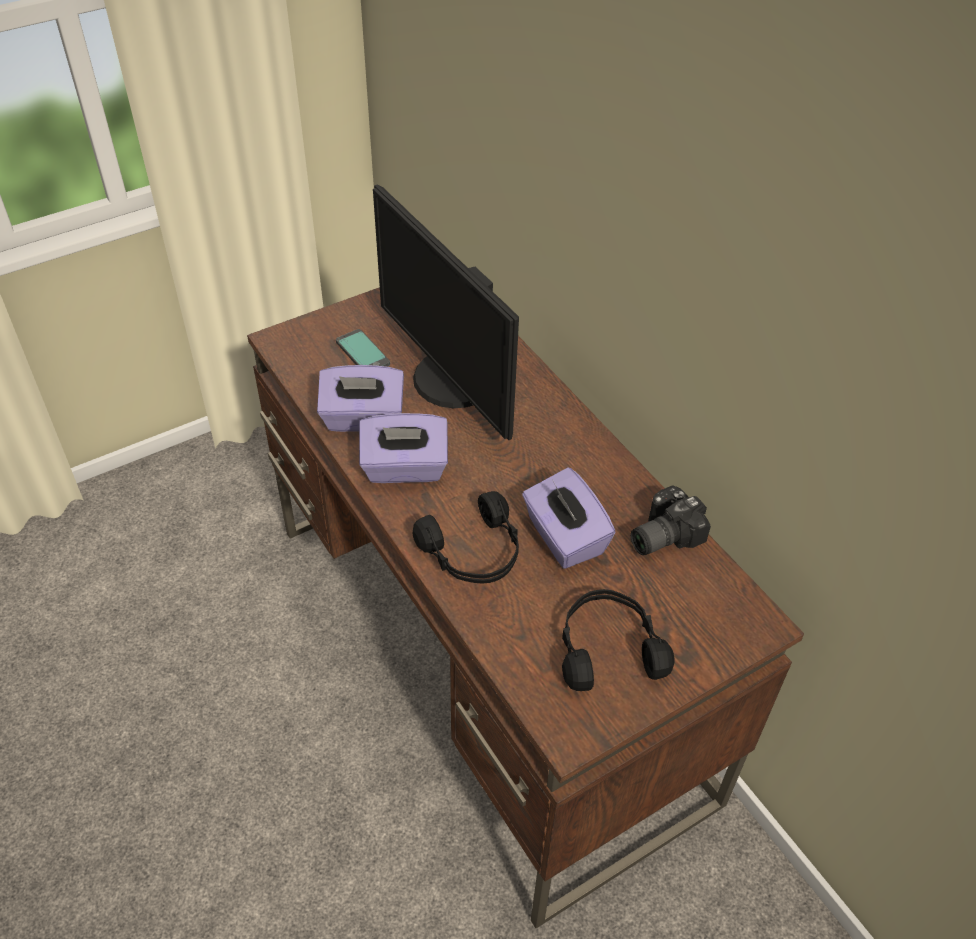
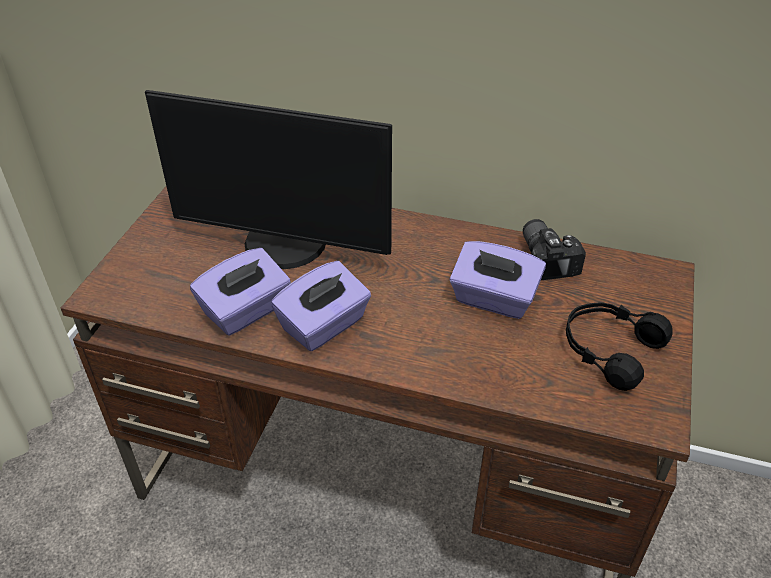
camera: 40 degrees left, 5 degrees down
(363, 353) = (187, 265): phone -> none
(474, 553) = (448, 350): black headphones -> none
(660, 534) = (548, 258): camera -> camera turned 150 degrees clockwise

